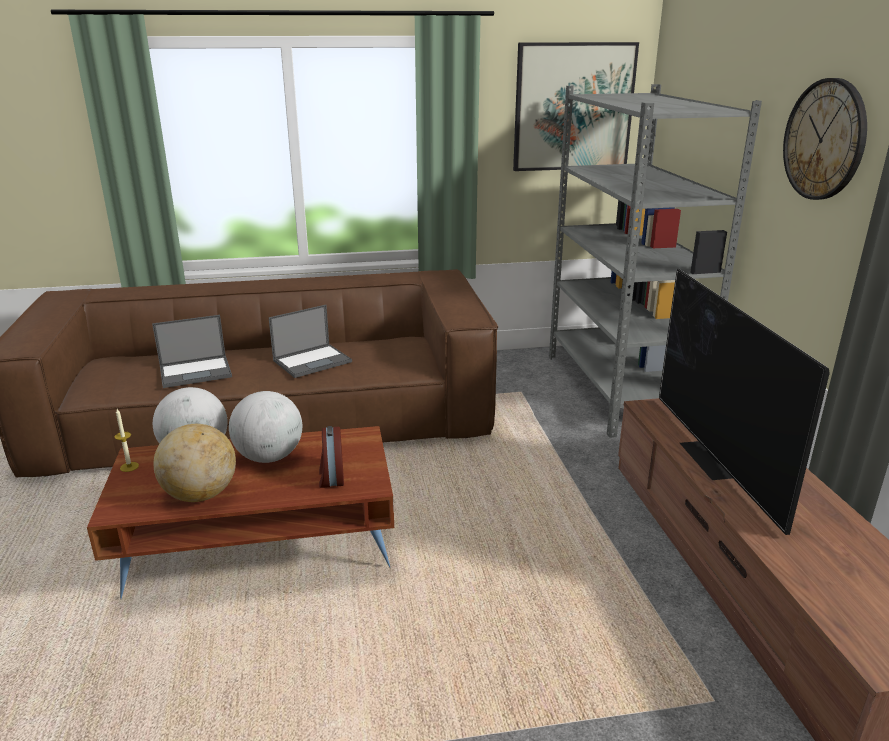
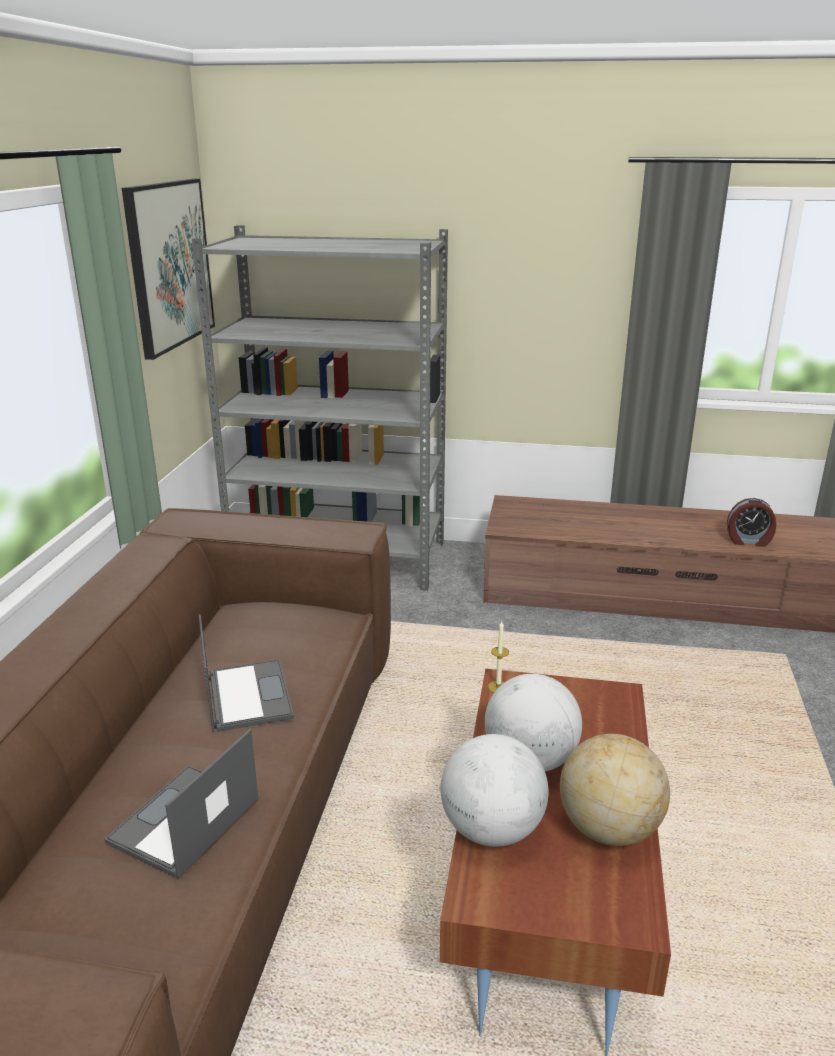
camera: 70 degrees left, 0 degrees up
(129, 467) = (508, 906): candle -> candle (498, 687)
(196, 372) = (184, 822): laptop -> laptop turned 150 degrees counterclockwise
(331, 477) = (593, 718): alarm clock -> alarm clock (748, 541)
(714, 459) = (604, 529): television -> none
(824, 140) = (535, 254): wall clock -> none

